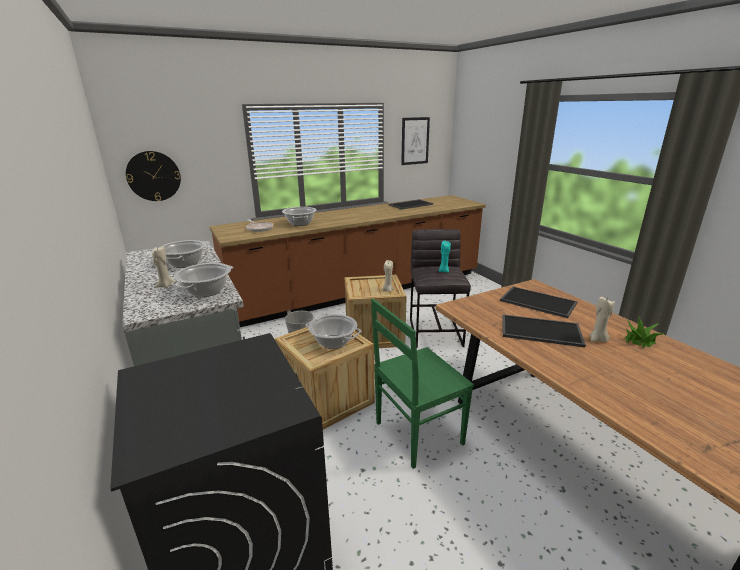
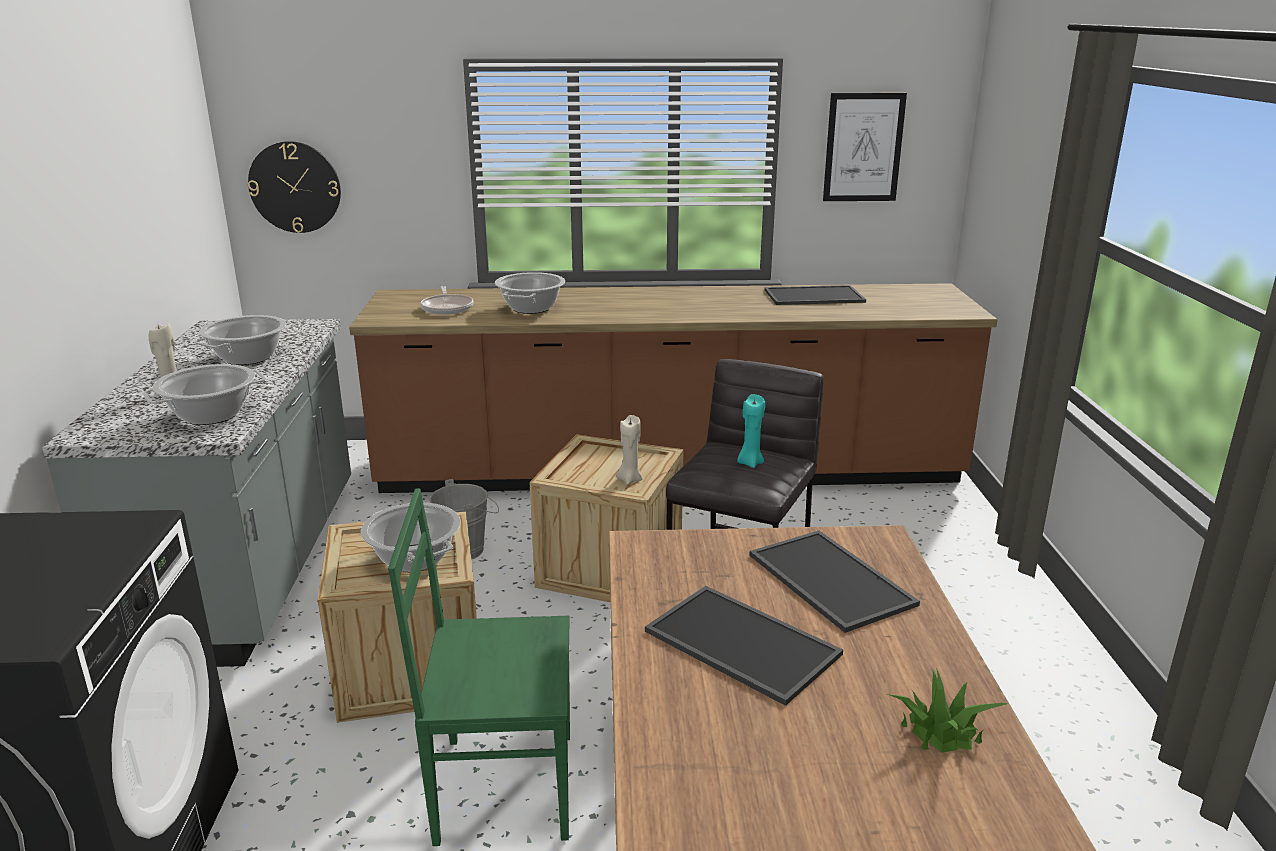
camera: 25 degrees right, 0 degrees up
(598, 339) = (841, 699): beige candle -> none

